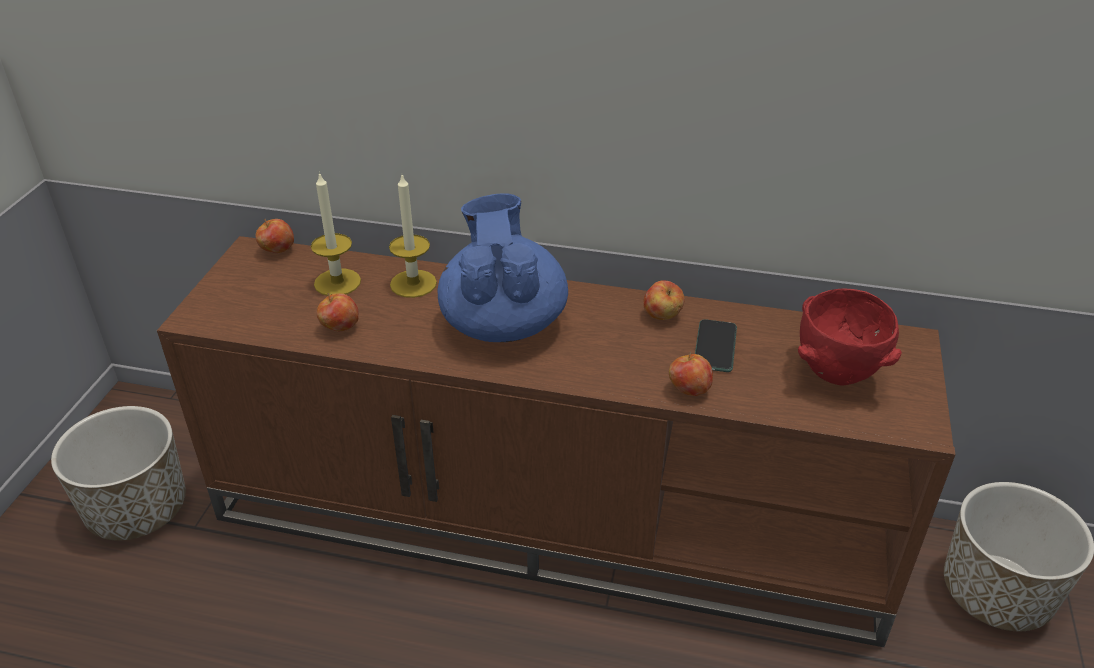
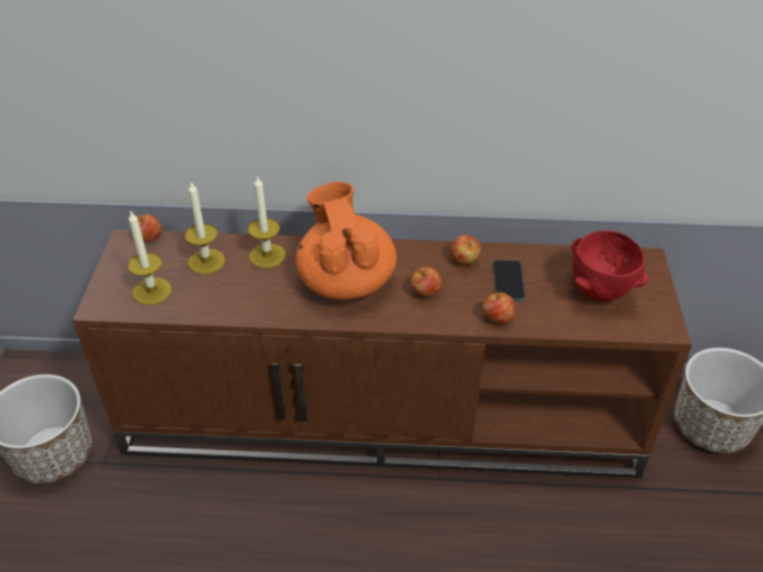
camera: 10 degrees left, 5 degrees up
(261, 308) = (152, 291): none -> candle
(340, 328) = (220, 300): apple -> apple (425, 293)
(503, 322) = (346, 280): blue teapot -> orange teapot

